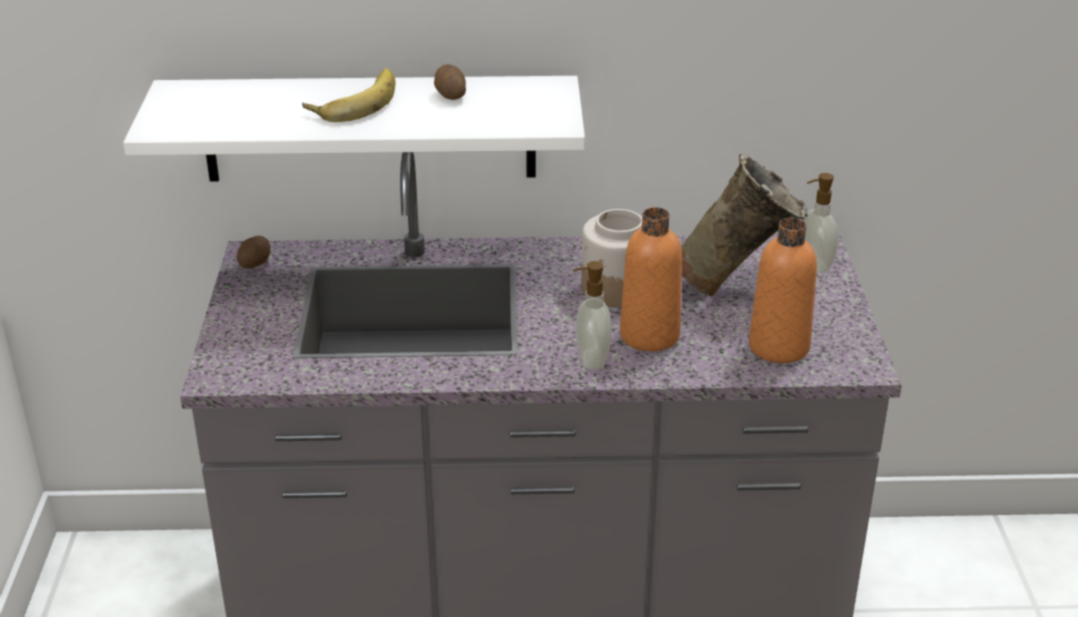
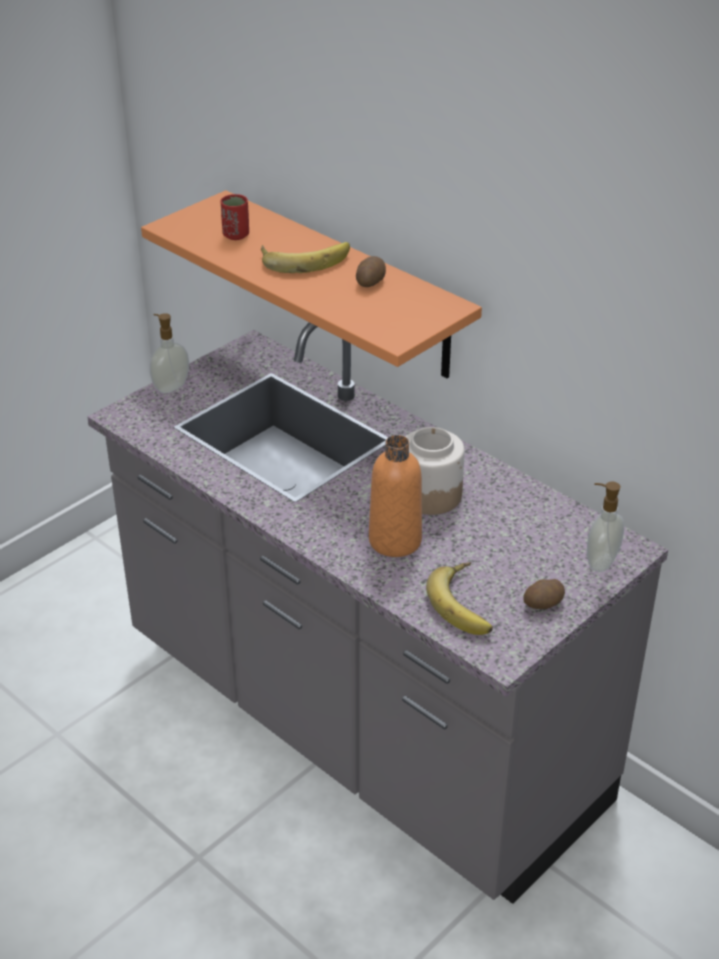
camera: 45 degrees right, 5 degrees up
(245, 110) = (236, 235): none -> red cup
(255, 263) = (245, 353): potato -> potato (543, 604)
(369, 128) = (345, 285): white shelf -> orange shelf
(591, 360) = (331, 534): soap dispenser -> soap dispenser (170, 387)
(736, 287) = (513, 543): beige vase -> none
(779, 347) = (467, 603): orange bottle -> banana

